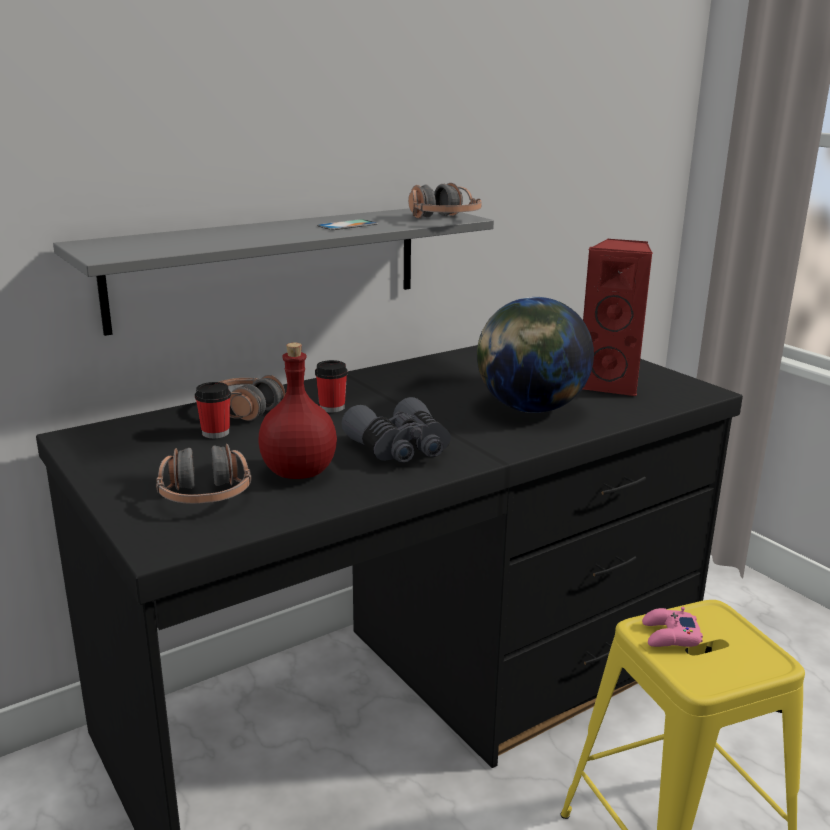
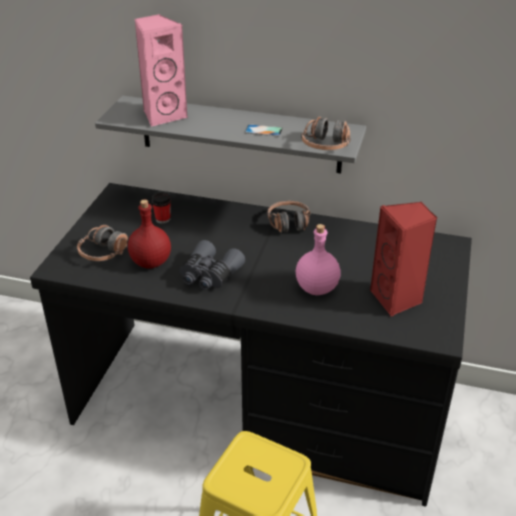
camera: 50 degrees right, 15 degrees up
(178, 241) = (163, 115): none -> pink speaker
(244, 409) = (196, 210): headphones -> headphones (289, 223)
(332, 407) = (231, 231): cup -> none
(530, 408) = (316, 288): globe -> pink bottle
(670, 636) = (250, 454): pink game controller -> none

